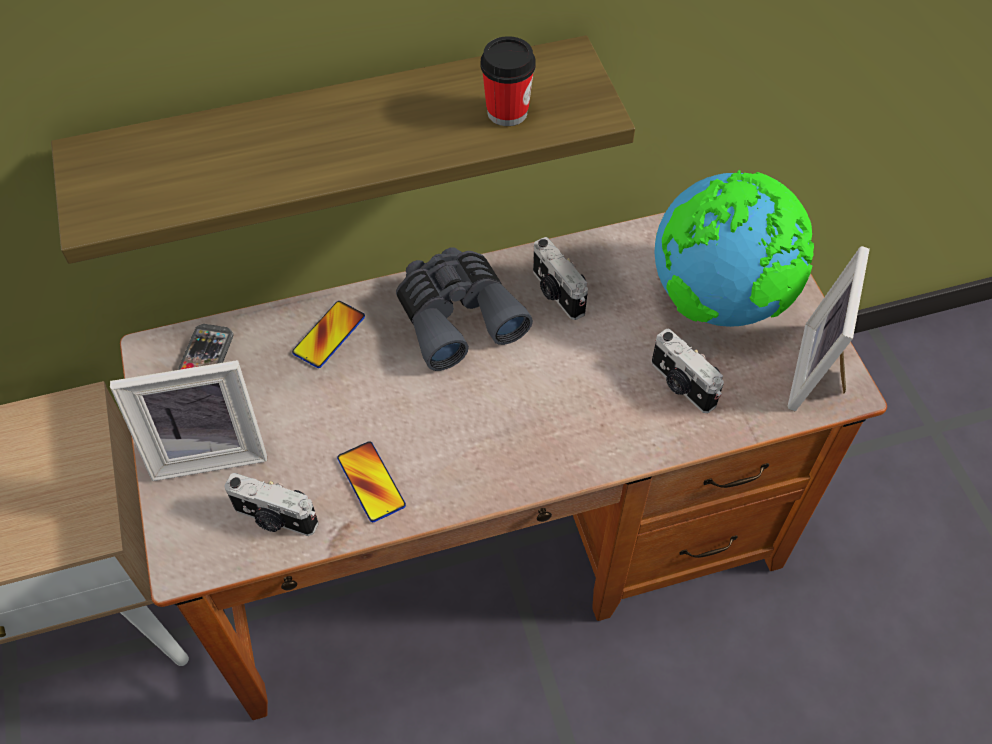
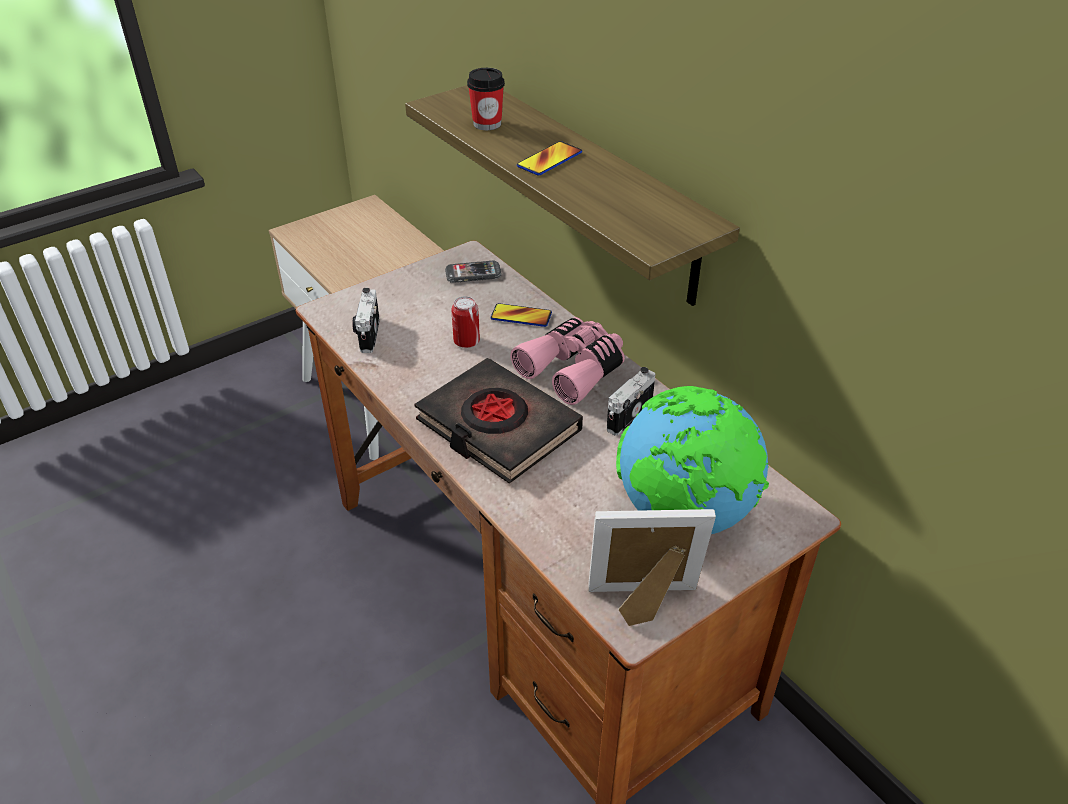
camera: 70 degrees right, 15 degrees down
(208, 449) = (407, 295): picture frame -> none
(351, 407) = (466, 341): none -> can
(371, 482) = (411, 366): phone -> phone (549, 160)
(457, 315) = (574, 369): grey binoculars -> pink binoculars
(507, 112) = (622, 209): cup -> cup (487, 124)
(527, 419) = (497, 427): none -> black book
(681, 385) = (576, 508): camera -> none

